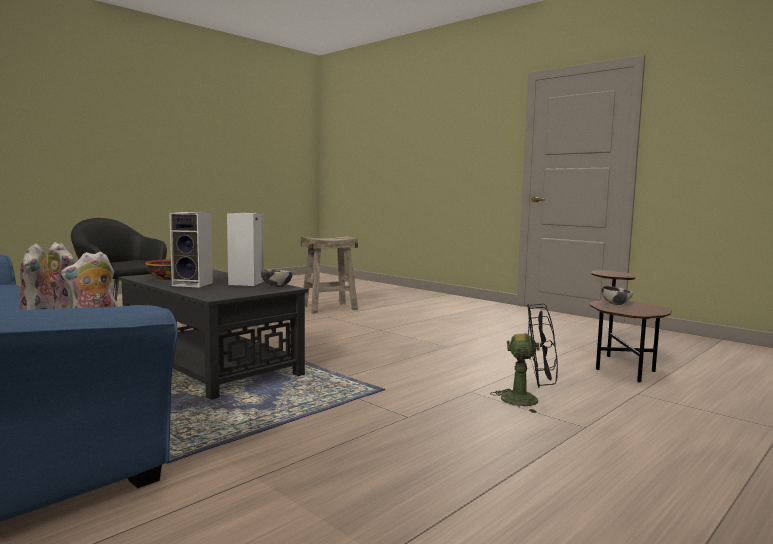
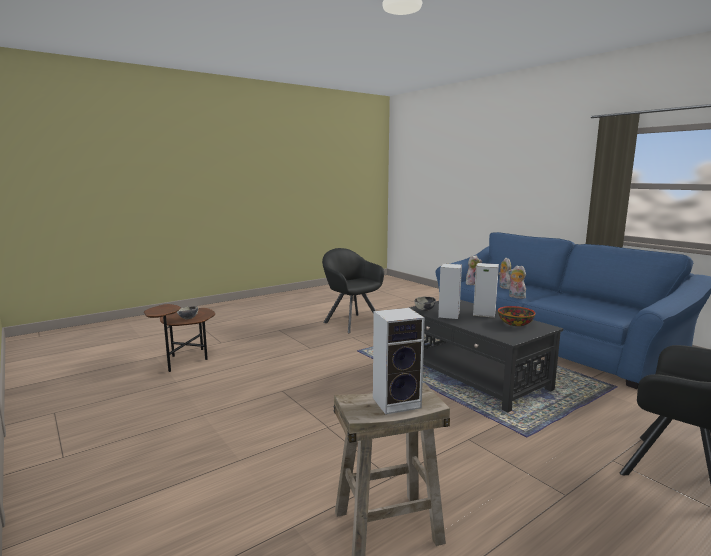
camera: 170 degrees left, 5 degrees up
(325, 238) = (398, 402): none -> speaker
(438, 465) = (351, 322): none -> black armchair
(528, 400) = (286, 341): black fan -> none

